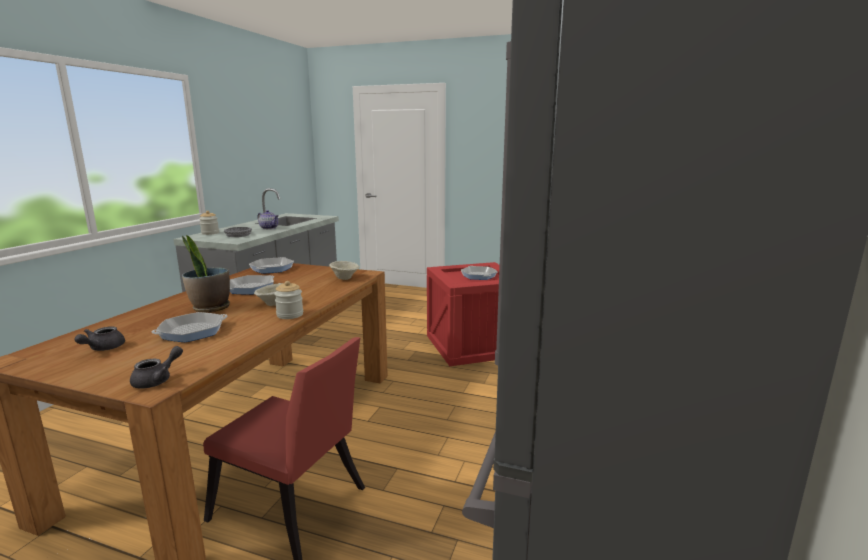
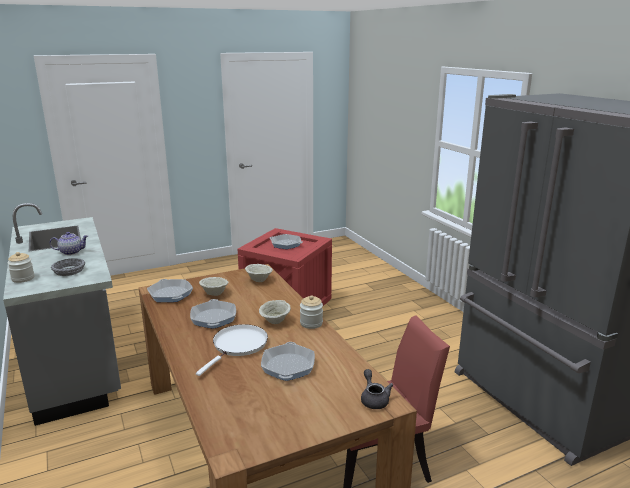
camera: 45 degrees left, 5 degrees up
(103, 348) = (268, 409): grey teapot -> none
(210, 308) = (238, 346): potted plant -> white frying pan
(293, 277) = (214, 294): none -> beige bowl

